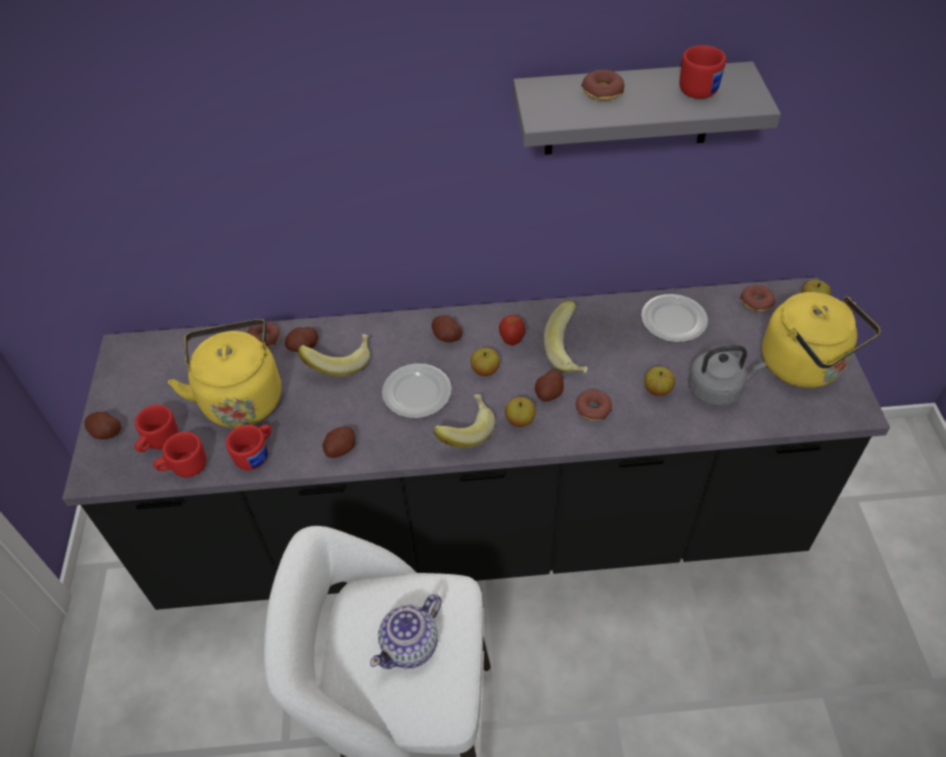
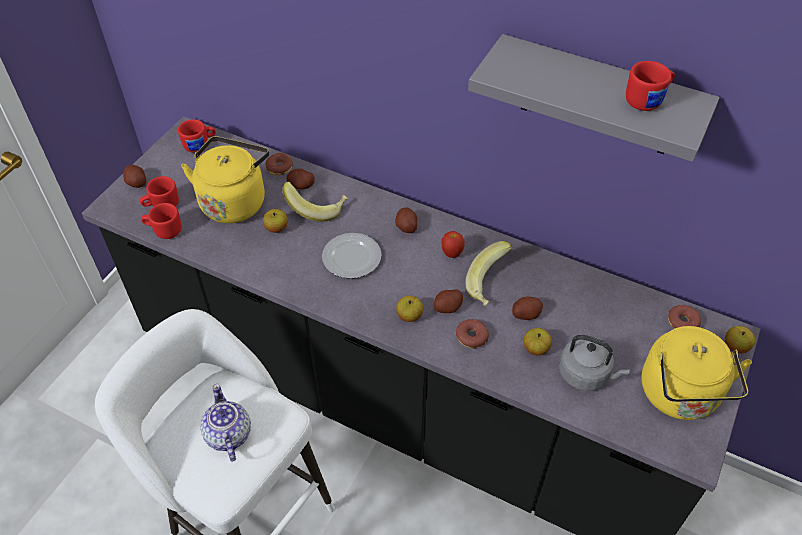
camera: 30 degrees right, 0 degrees up
(257, 455) = (214, 245): red mug -> red mug (200, 145)
(340, 448) = (269, 270): potato -> potato (526, 314)
(411, 645) = (228, 435): teapot -> teapot turned 90 degrees clockwise
(464, 431) = (363, 302): banana -> none
(485, 370) = (414, 266): apple -> apple (276, 228)
(602, 92) = (561, 71): donut -> none
(674, 321) = (595, 302): plate -> none

